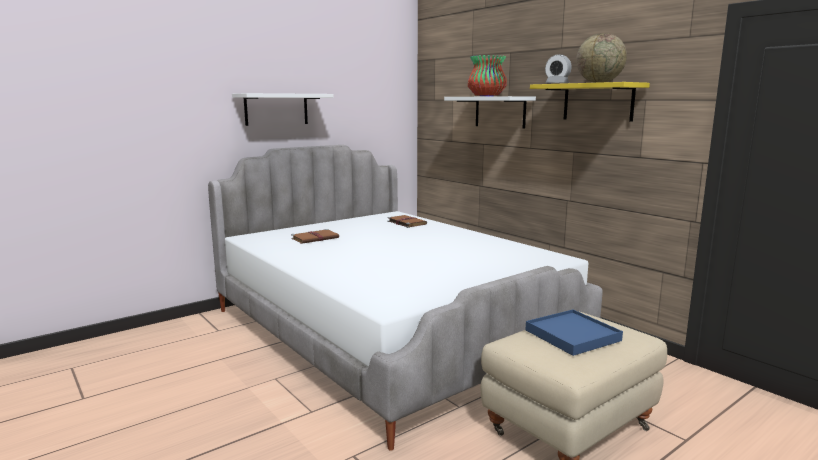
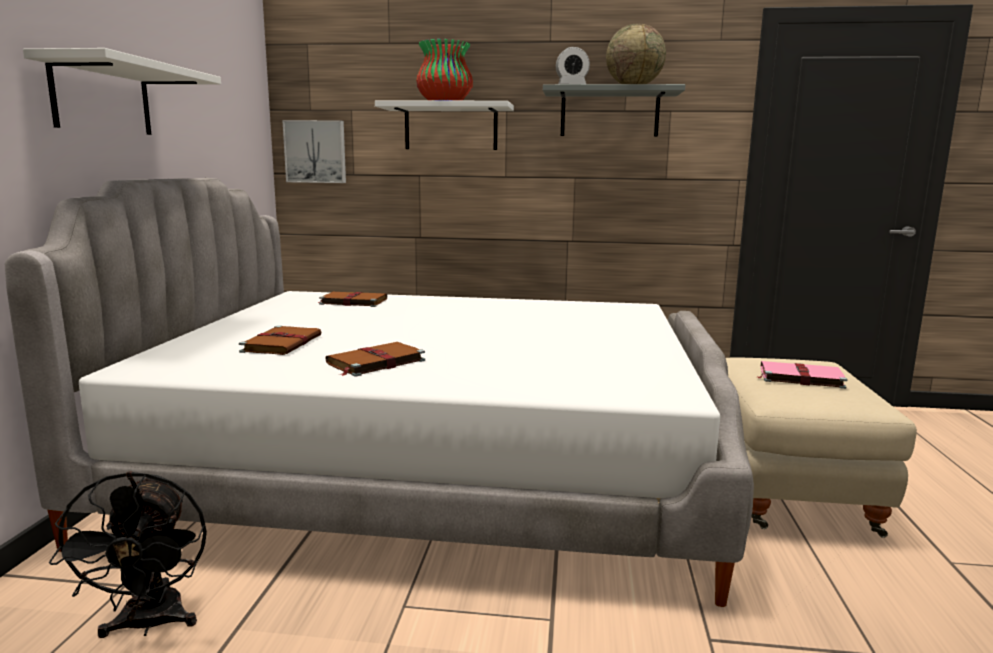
camera: 45 degrees left, 0 degrees up
(204, 346) = (149, 625): none -> black fan
(321, 255) = (374, 362): none -> brown book
(434, 126) = (316, 152): none -> picture
(572, 335) = (799, 377): blue tray -> pink book
(598, 102) = (609, 113): yellow shelf -> grey shelf

